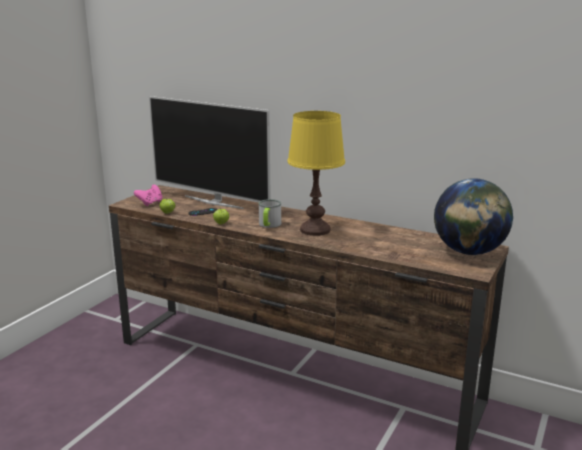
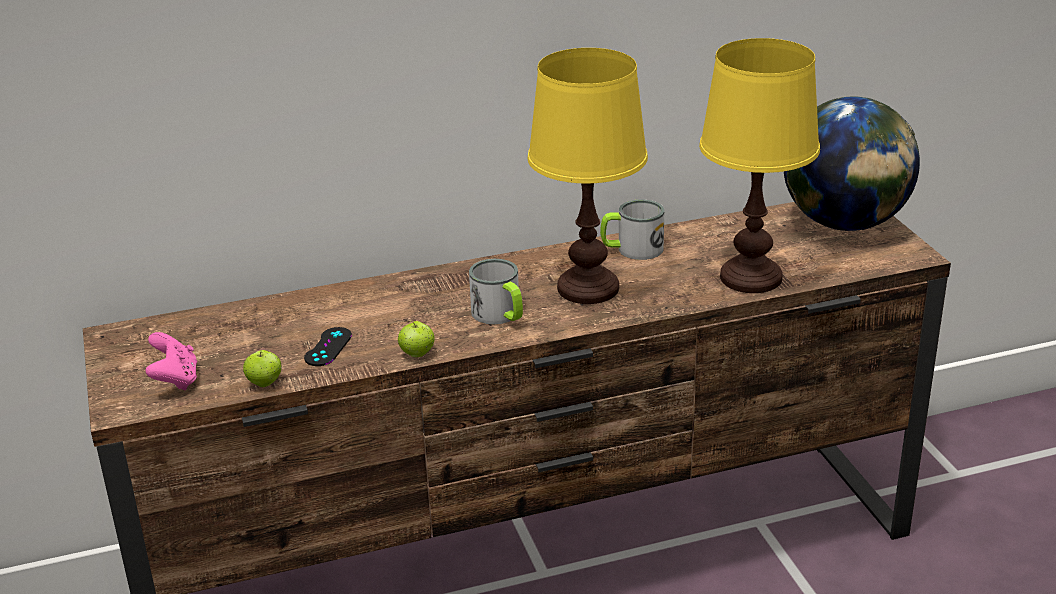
camera: 45 degrees left, 10 degrees up
(214, 202) = (296, 314): television -> none
(358, 226) = (632, 249): none -> mug
(383, 251) = (751, 278): none -> yellow table lamp

